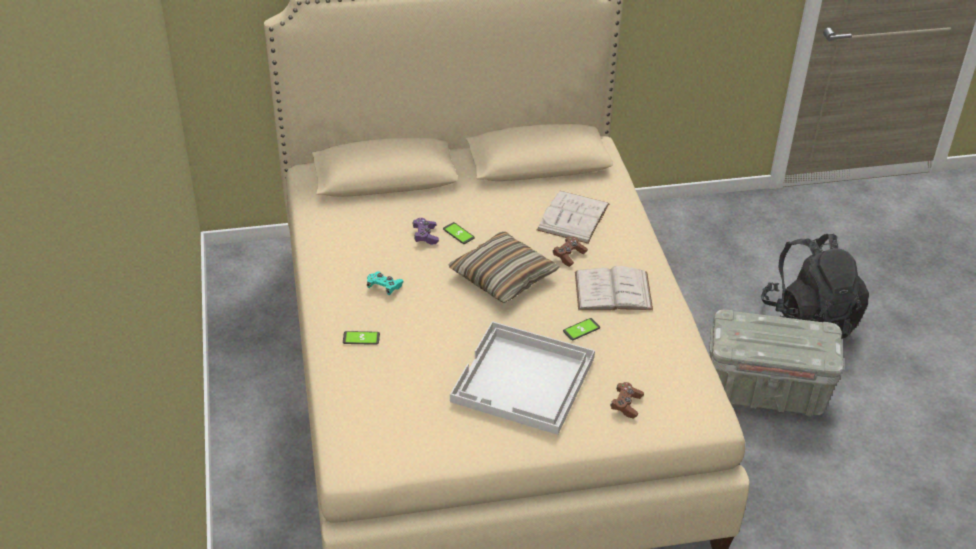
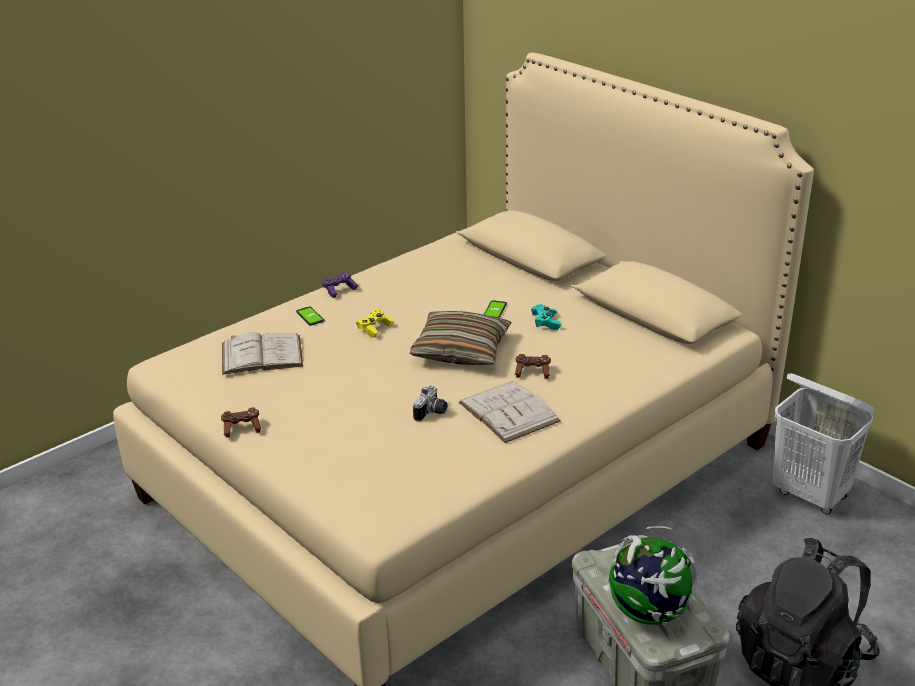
camera: 60 degrees right, 10 degrees down
(384, 287) = (384, 304): turquoise game controller -> turquoise game controller (546, 323)
(422, 308) = (375, 328): none -> yellow game controller
(425, 236) = (472, 298): purple game controller -> purple game controller (339, 290)
(524, 380) = (328, 405): white tray -> none
(573, 217) = (594, 355): white book -> white book (262, 354)
(581, 329) = (432, 413): phone -> camera
(626, 405) = (349, 471): brown game controller -> brown game controller (242, 428)
(663, 227) = (811, 495): none -> white laundry basket
(798, 347) = (649, 613): none -> globe

